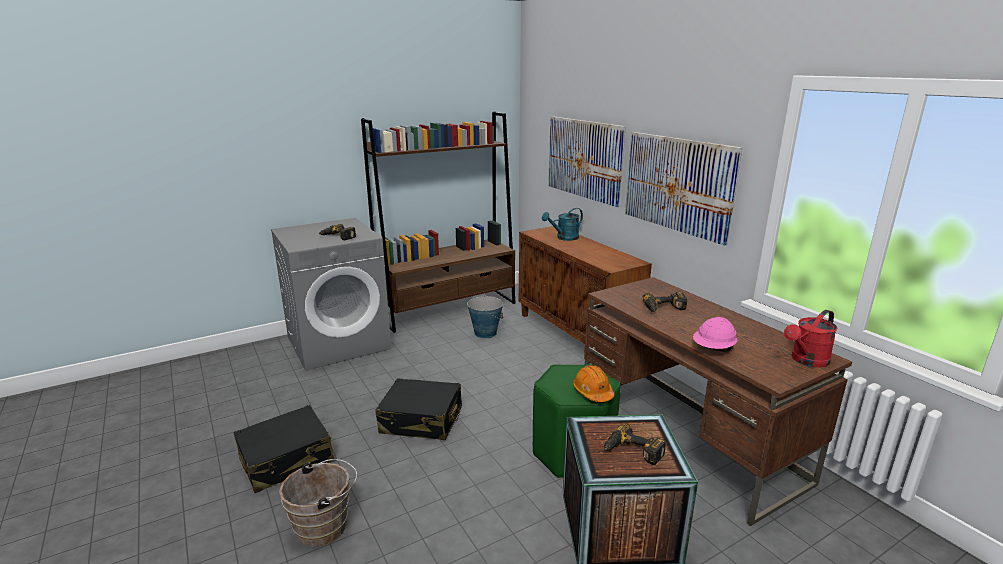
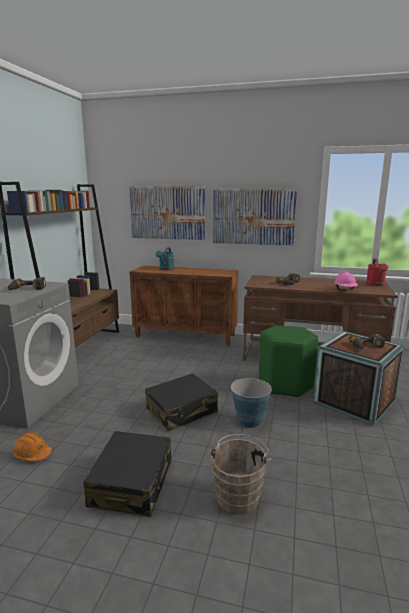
camera: 45 degrees left, 5 degrees down
(485, 333) = (130, 352): bucket -> bucket (249, 420)
(592, 392) = (305, 333): orange hard hat -> orange hard hat (32, 454)

